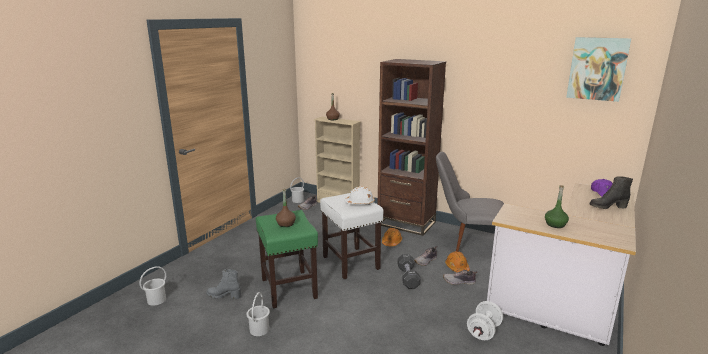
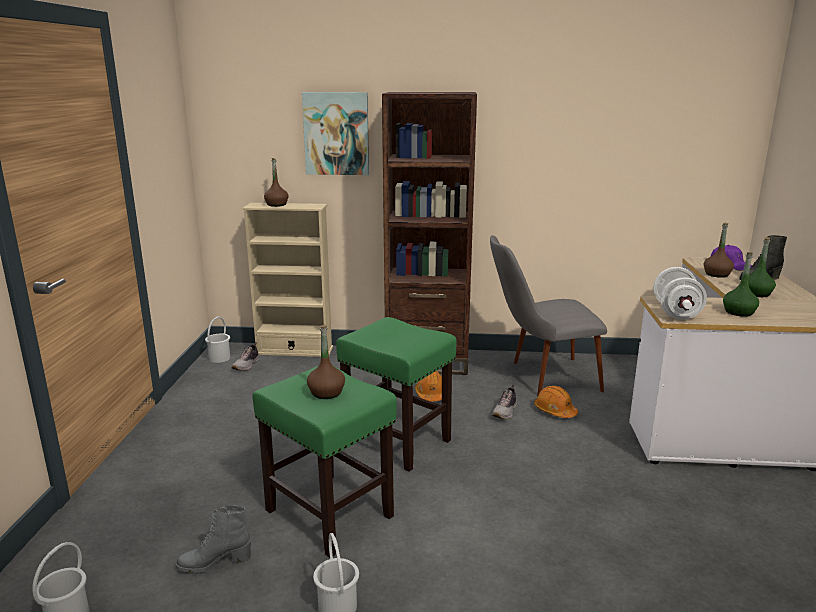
camera: 25 degrees left, 0 degrees up
(351, 263) = (398, 441): white stool -> green stool
(359, 203) = (412, 334): white hard hat -> none
(408, 277) = (503, 443): black dumbbell -> none
(459, 282) = (577, 431): shoe -> none
(483, 331) = (673, 495): white dumbbell -> white dumbbell (676, 312)
(581, 198) = (717, 274): none -> brown bottle
(589, 215) = (756, 294): none -> green bottle
(597, 69) = (696, 92): picture -> picture (336, 133)

